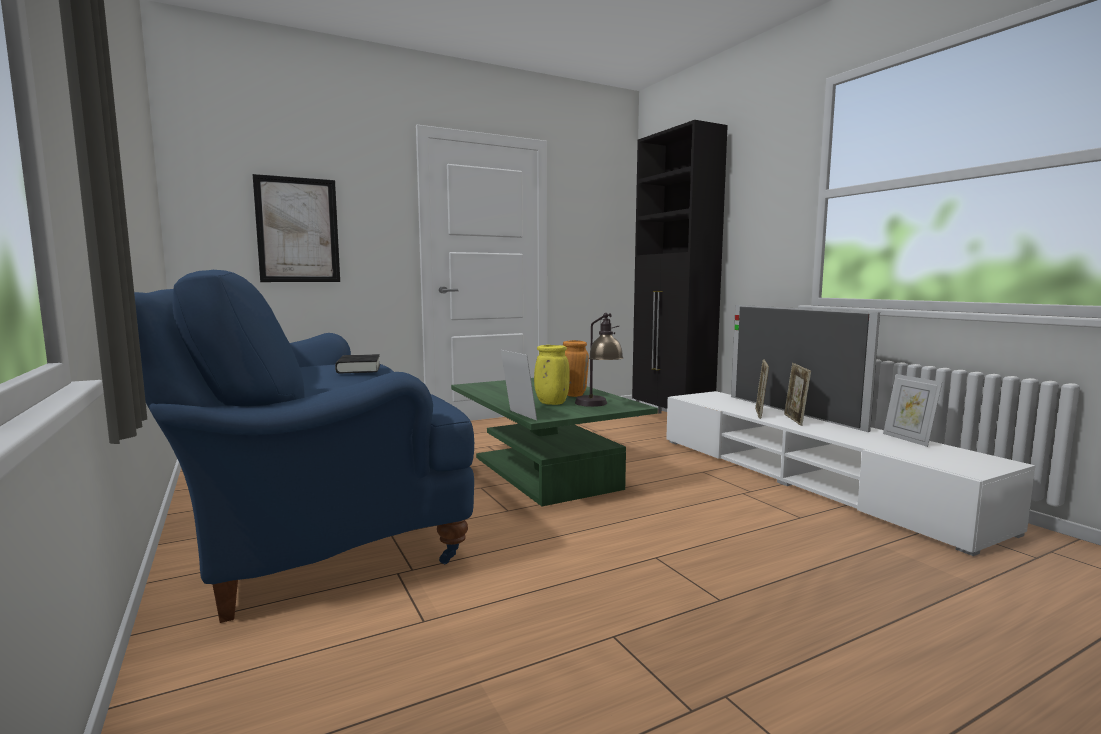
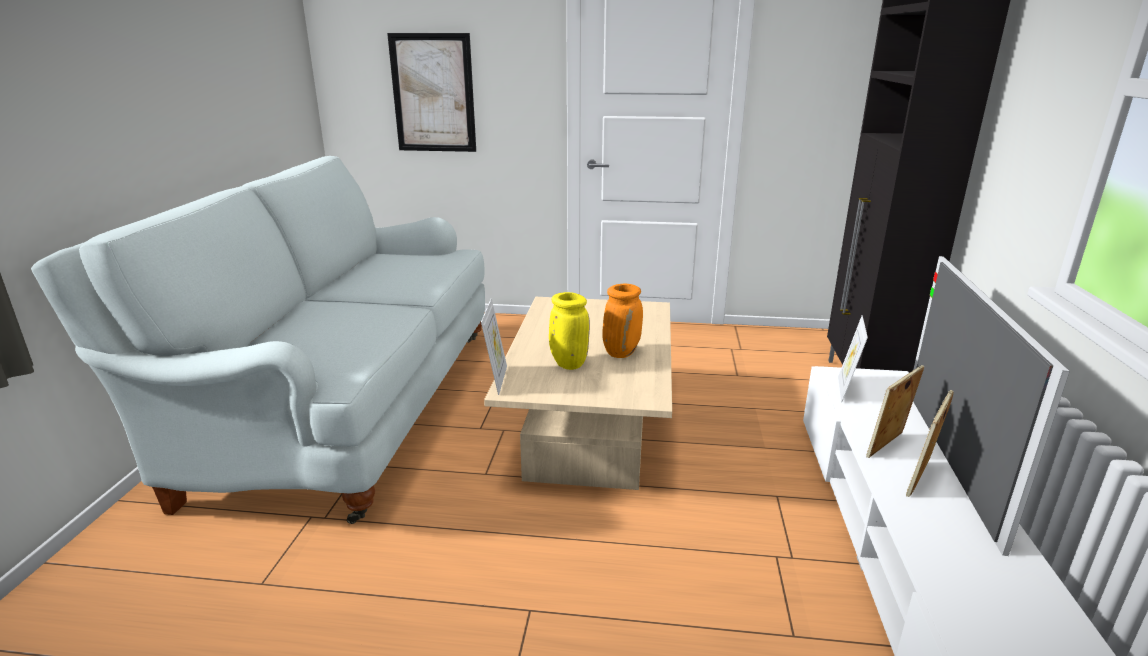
camera: 35 degrees right, 15 degrees up
(303, 510) = (341, 406): blue sofa -> white sofa
(358, 369) = (411, 276): black book -> none
(544, 472) = (590, 428): green coffee table -> beige coffee table
(598, 405) = (610, 384): table lamp -> none
(908, 439) = (1049, 604): picture frame -> picture frame (846, 390)

